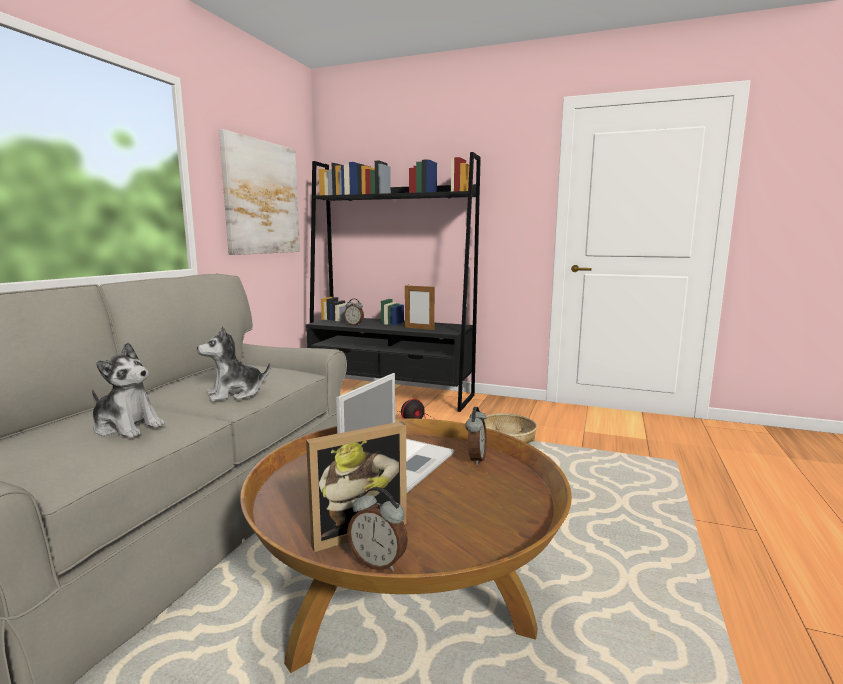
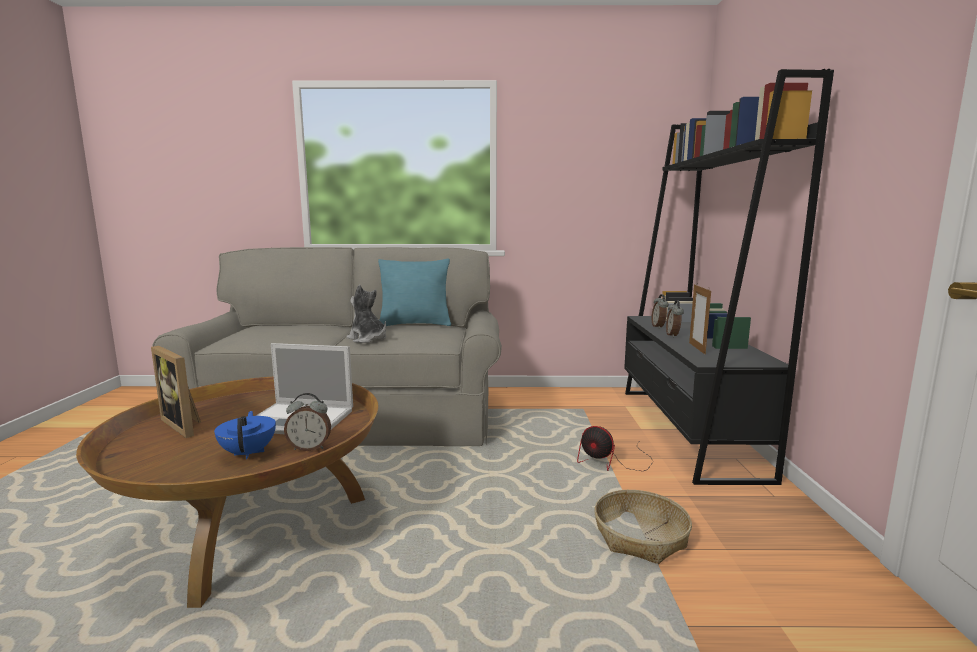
camera: 70 degrees right, 0 degrees up
(127, 427) = (287, 334): plush toy -> none
(209, 371) = (415, 324): none -> turquoise pillow
(262, 198) = (595, 176): picture -> none
(378, 562) = (136, 437): alarm clock -> alarm clock (673, 335)
(472, 485) = (249, 452): none -> blue teapot

